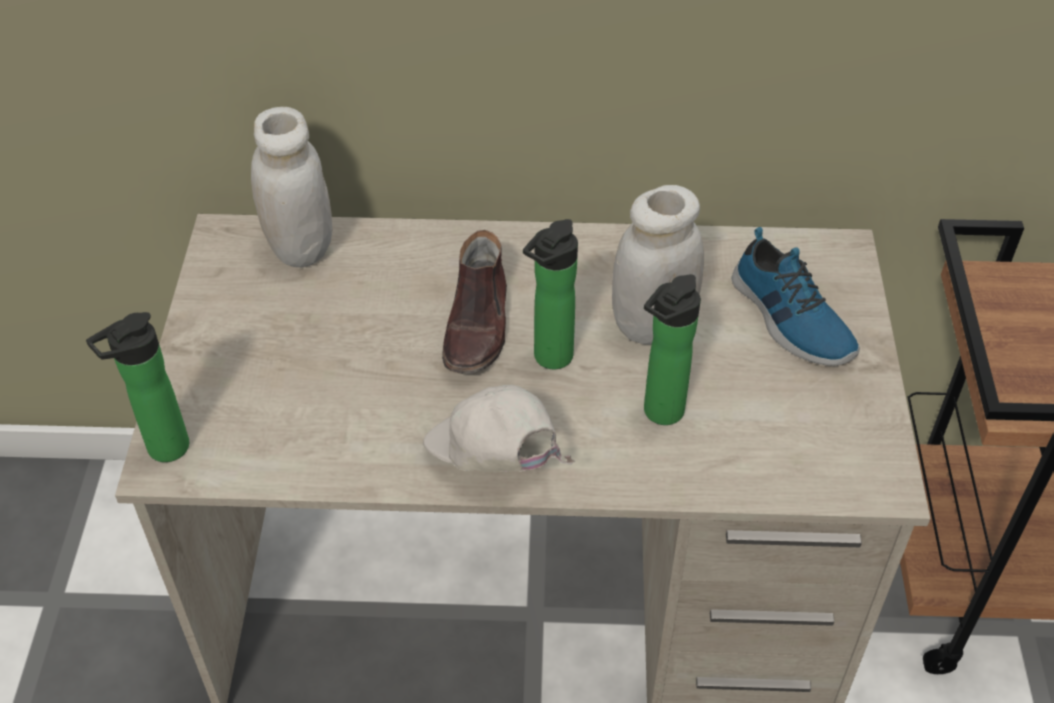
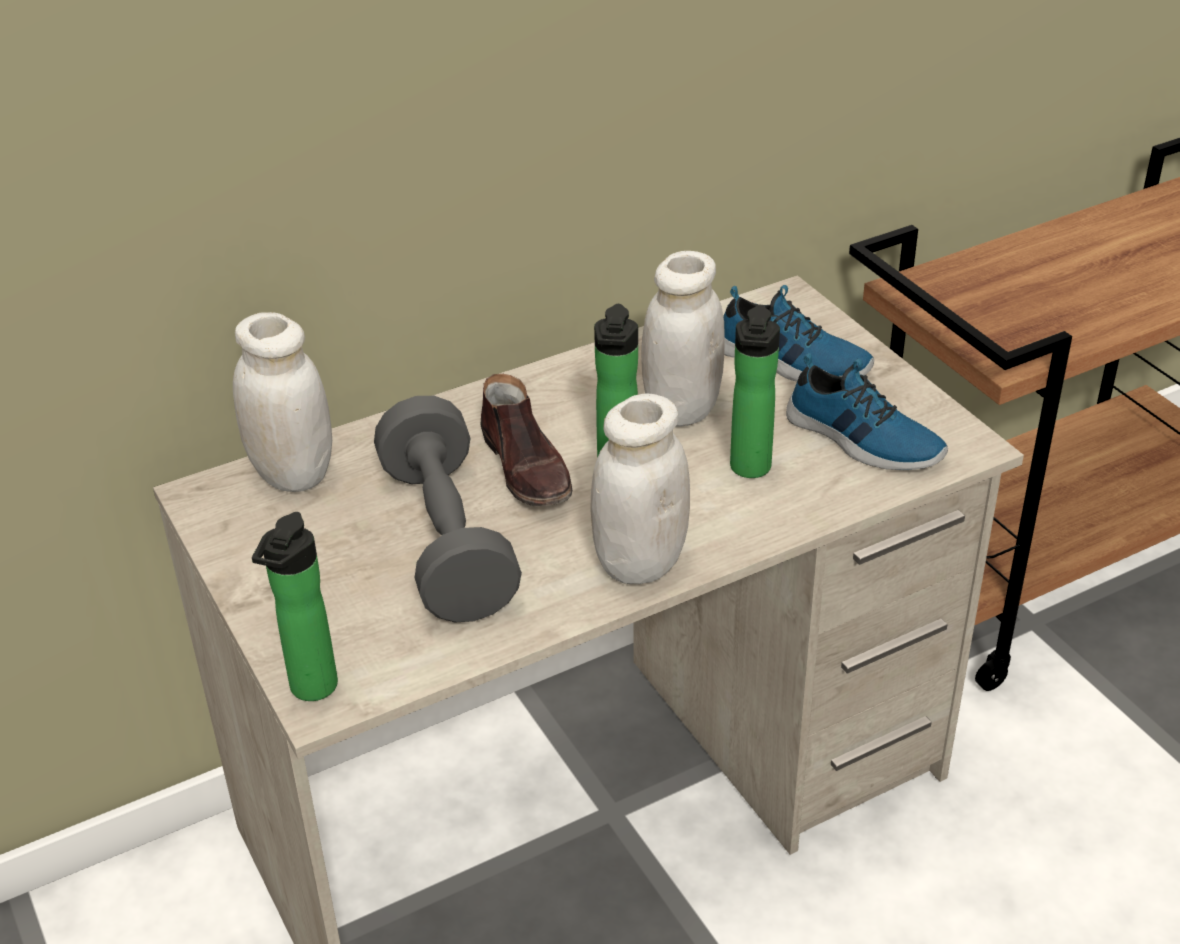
camera: 30 degrees left, 10 degrees down
(363, 365) = (447, 541): none -> grey dumbbell
(494, 460) = (640, 563): white cap -> white jar
(786, 430) = (862, 440): none -> shoe

